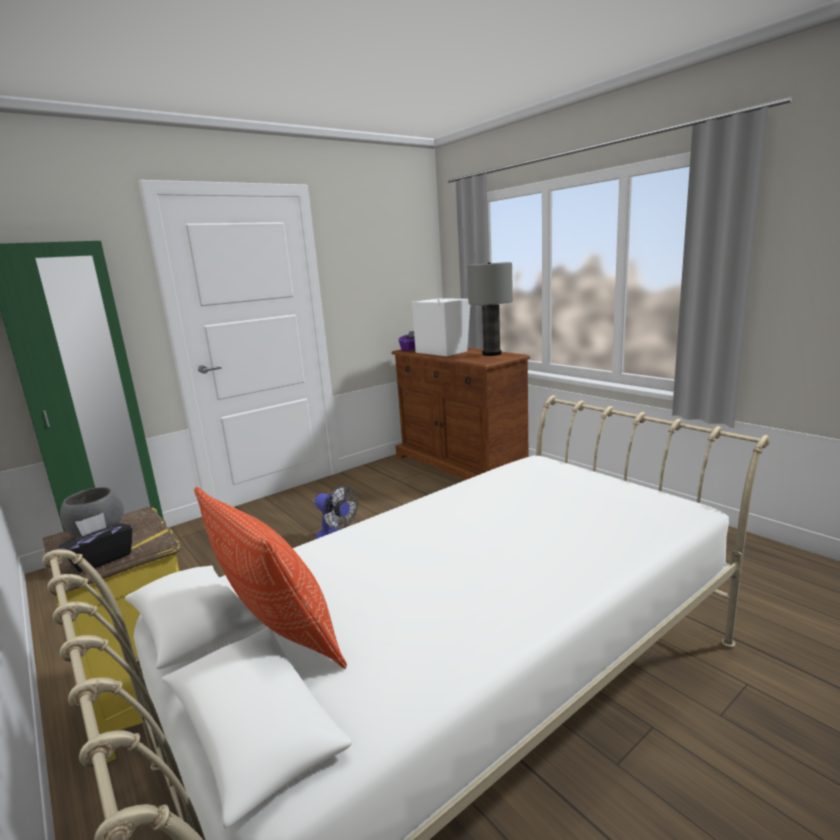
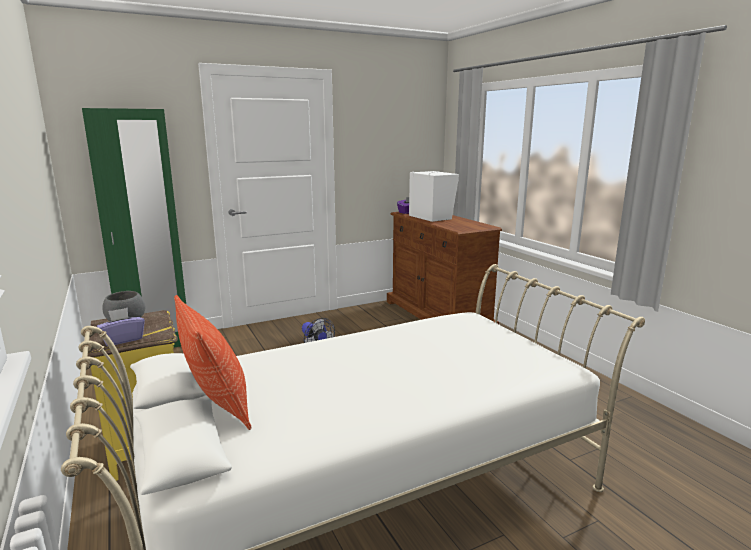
camera: 10 degrees right, 0 degrees up
(101, 559) = (123, 339): black tissue box -> purple tissue box
(492, 354) = (470, 223): grey table lamp -> none

